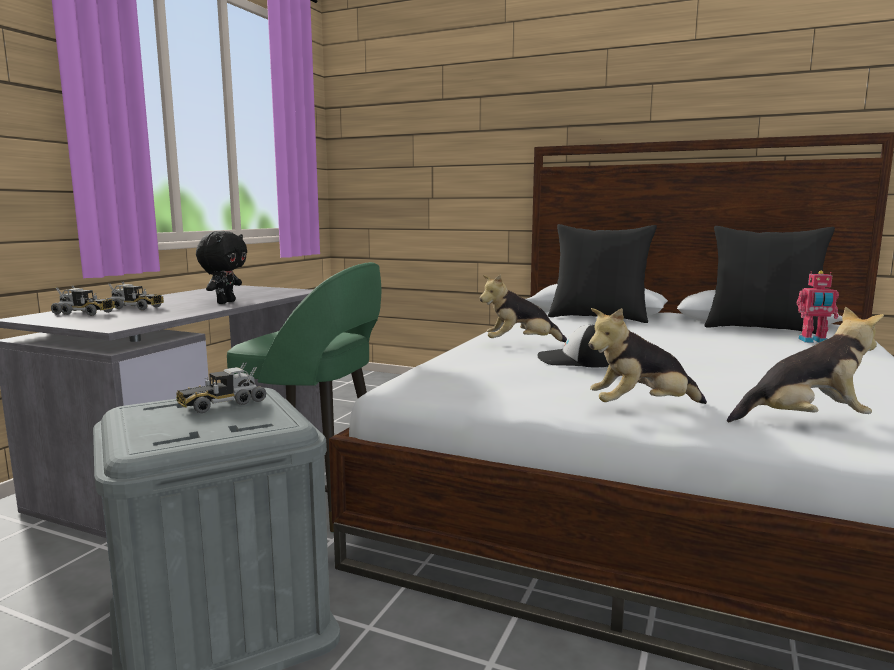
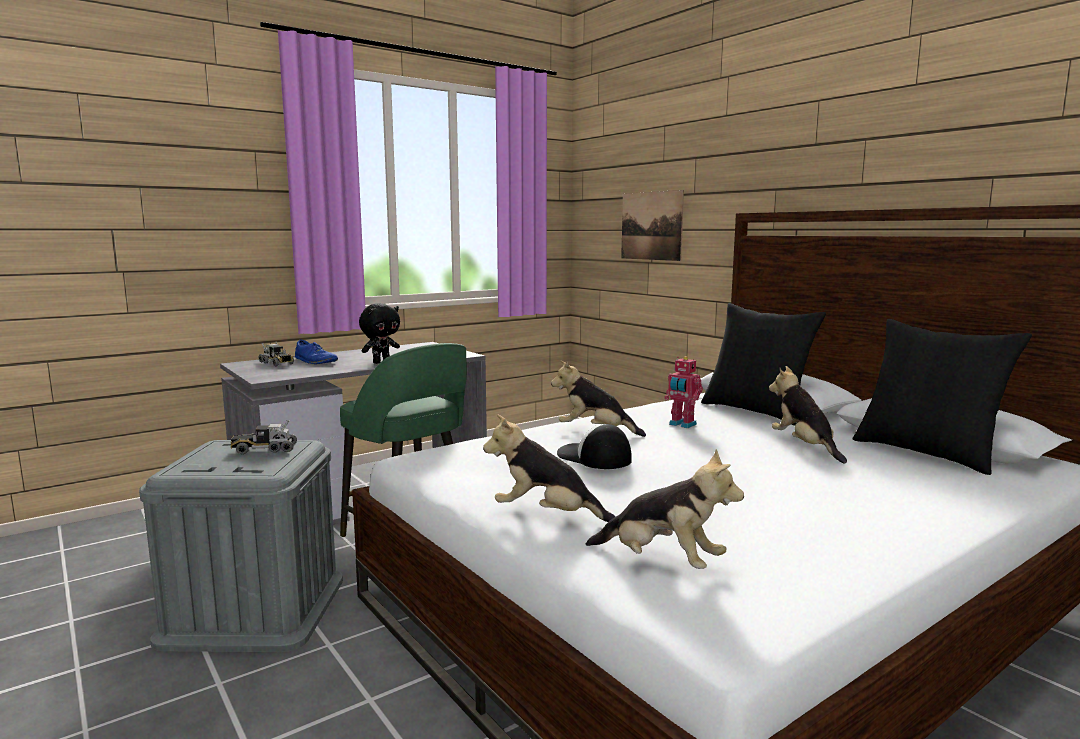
camera: 30 degrees right, 0 degrees up
(135, 308) = (315, 361): toy truck -> blue shoe
(432, 162) = (651, 226): none -> picture
(688, 334) = (804, 447): none -> plush toy
(813, 341) = (943, 480): toy robot -> toy robot (681, 425)

